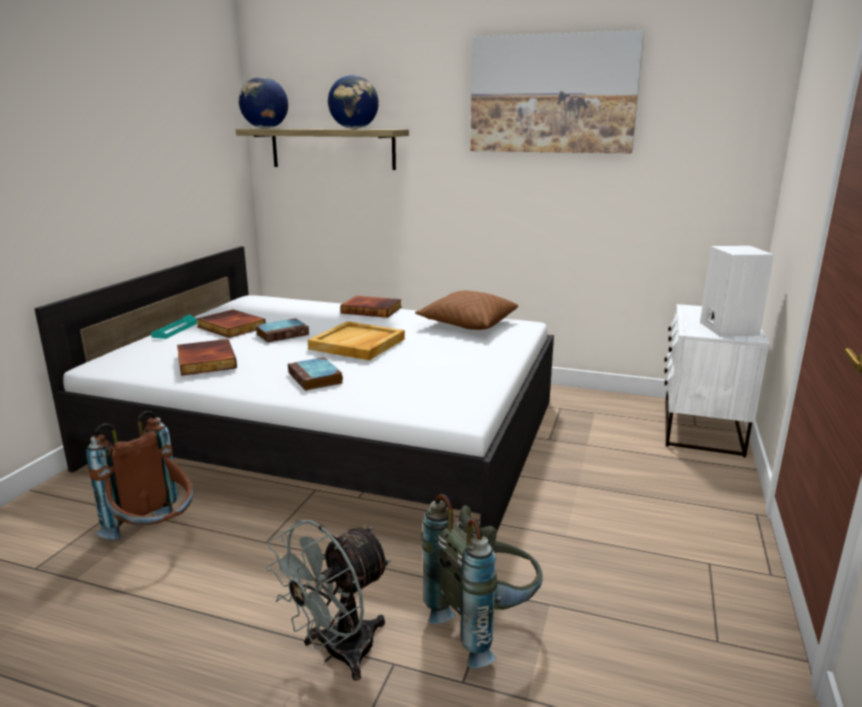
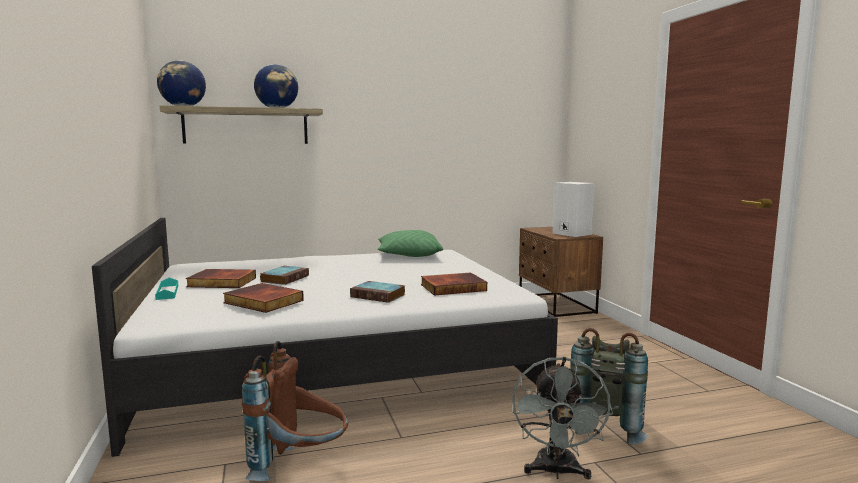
camera: 35 degrees left, 10 degrees down
(357, 344) = (361, 275): beige tray -> none
(372, 309) = (319, 257): book -> book (453, 287)
(467, 324) = (409, 255): brown pillow -> green pillow
(552, 94) = (429, 88): picture -> none
(700, 427) = (555, 305): white nightstand -> brown nightstand

